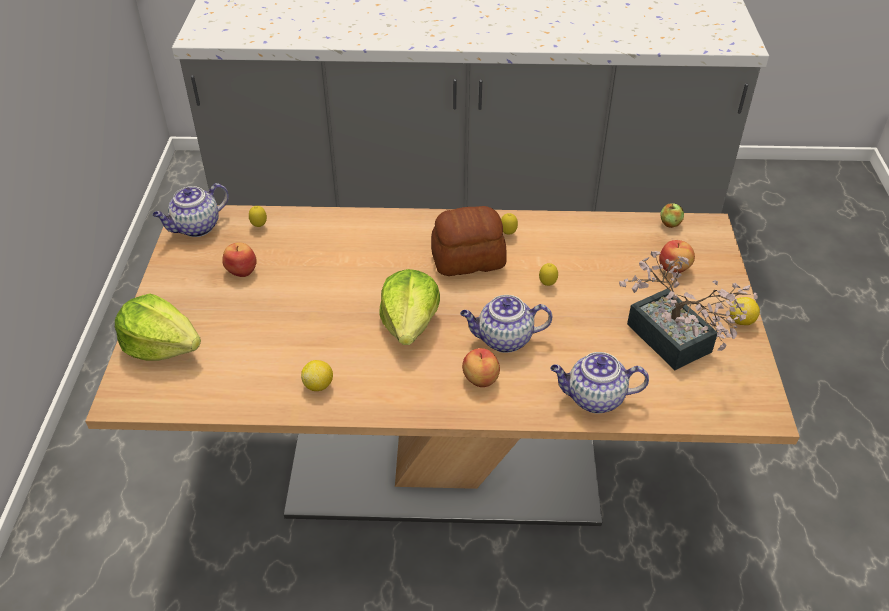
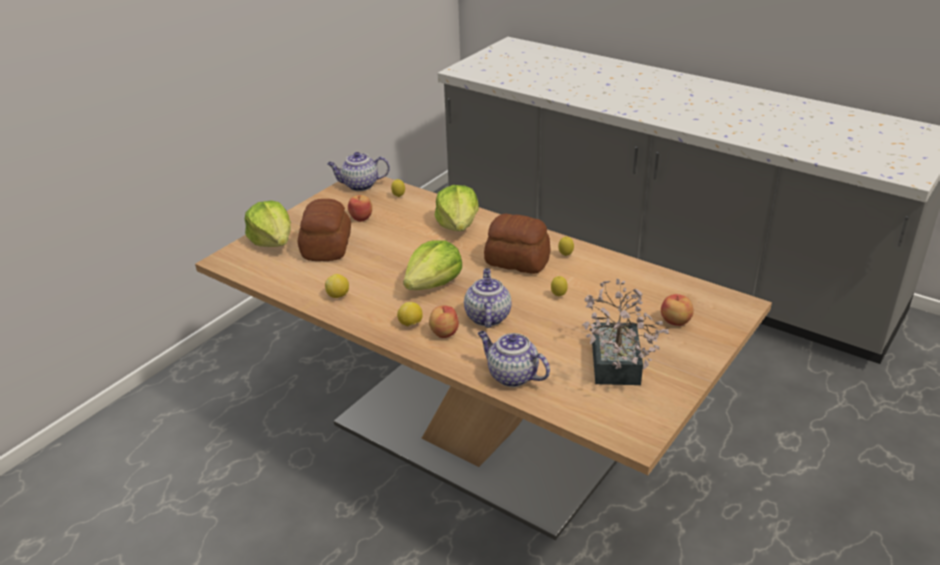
camera: 35 degrees right, 10 degrees down
(240, 325) = (327, 246): none -> bread
(363, 239) = (458, 225): none -> lettuce
(503, 340) = (487, 316): teapot -> teapot turned 60 degrees clockwise
(670, 223) = (708, 292): apple -> none
(741, 321) = (691, 375): lemon -> lemon (410, 324)

